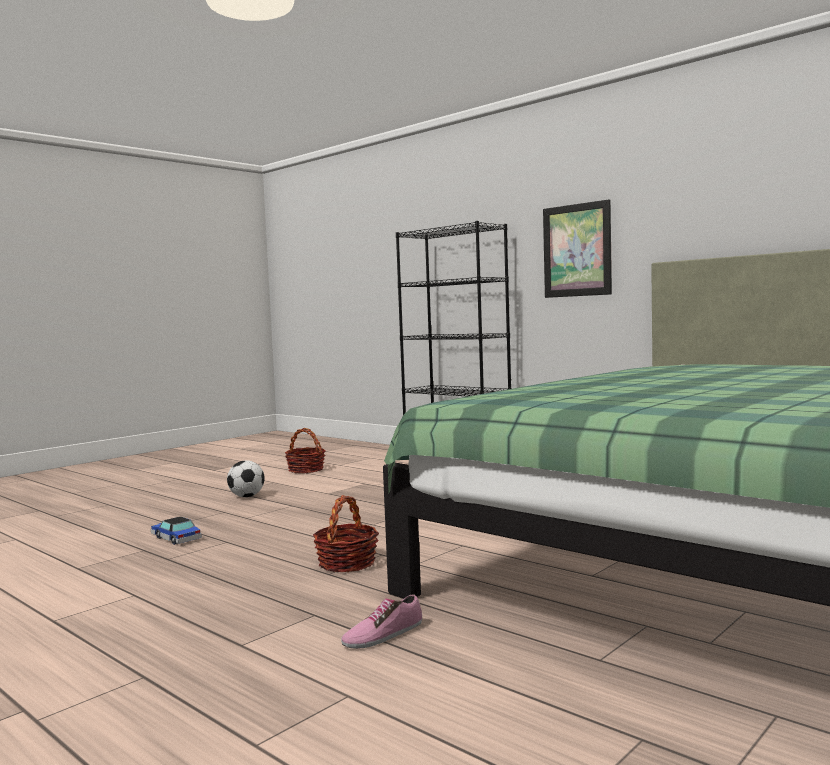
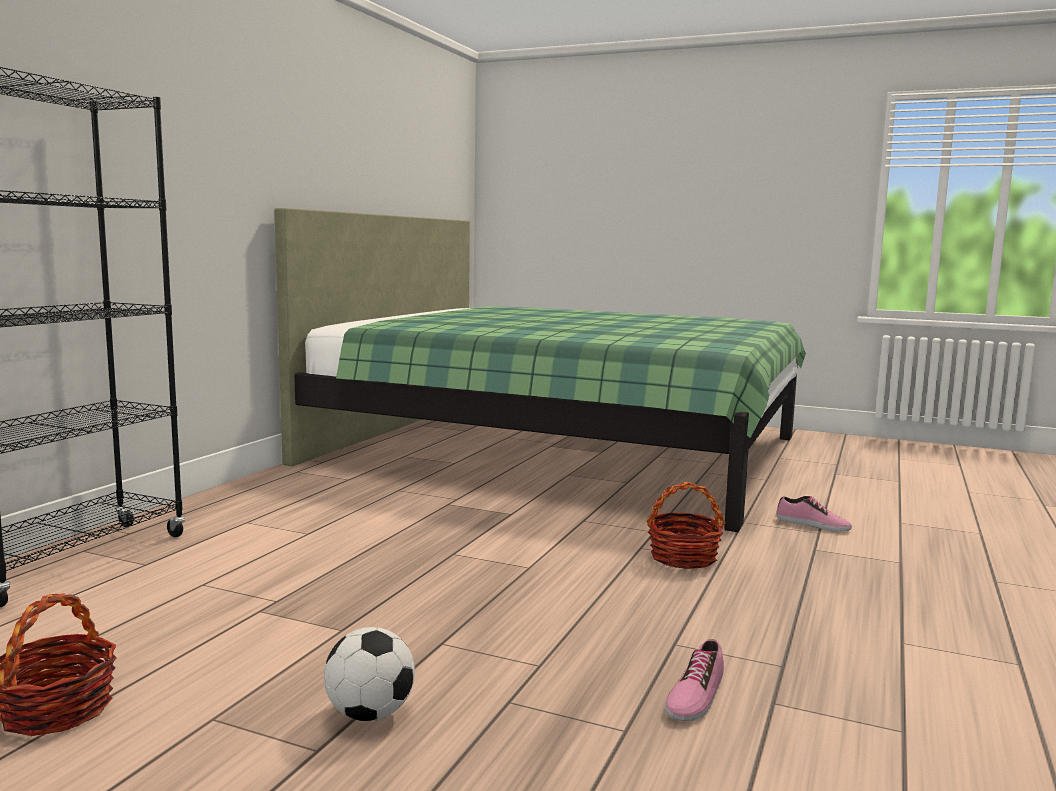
camera: 110 degrees left, 5 degrees up
(176, 538) = (694, 695): toy car -> shoe
(577, 250) = (186, 173): picture -> none

